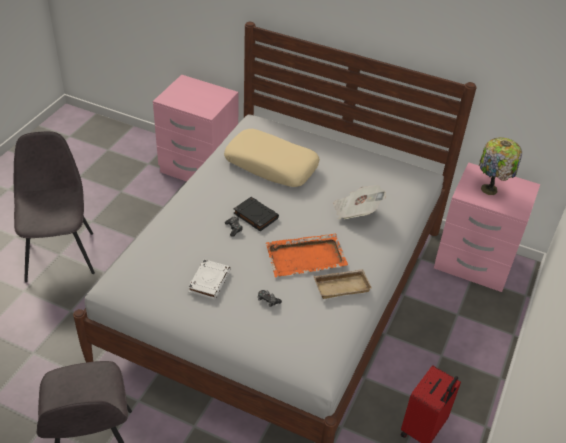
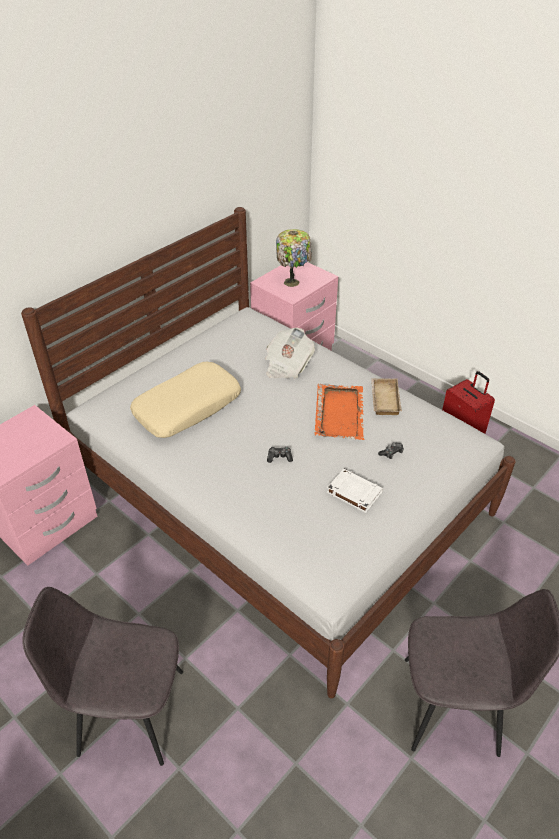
camera: 70 degrees left, 0 degrees up
(255, 216) = (265, 436): black book -> none

